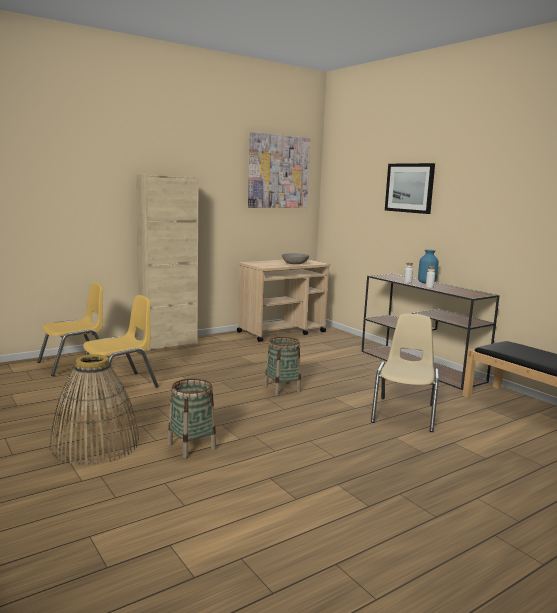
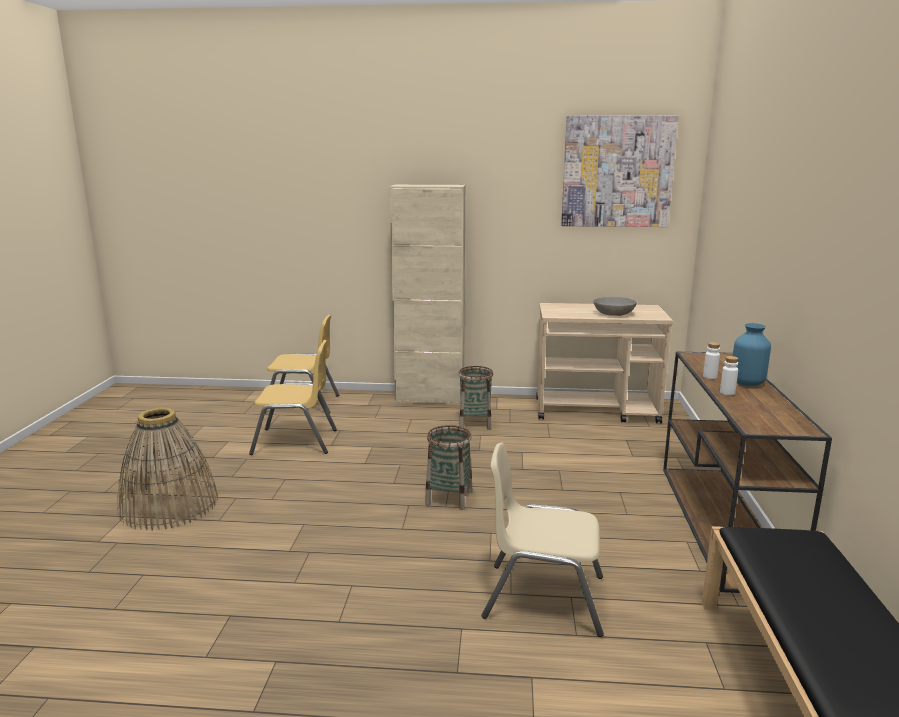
camera: 40 degrees right, 5 degrees up
(192, 446) = (233, 541): basket -> basket (475, 423)
(404, 414) = (543, 597): beige chair -> beige chair turned 135 degrees counterclockwise
(409, 188) = (769, 206): picture -> none

